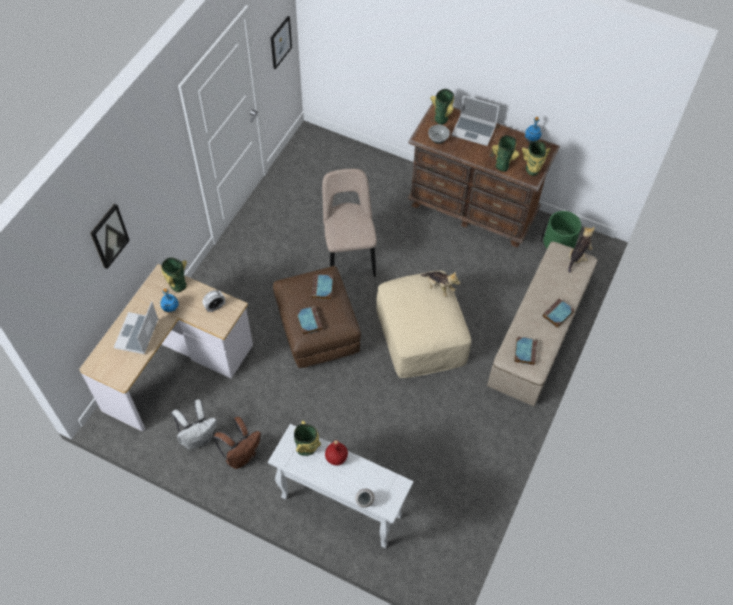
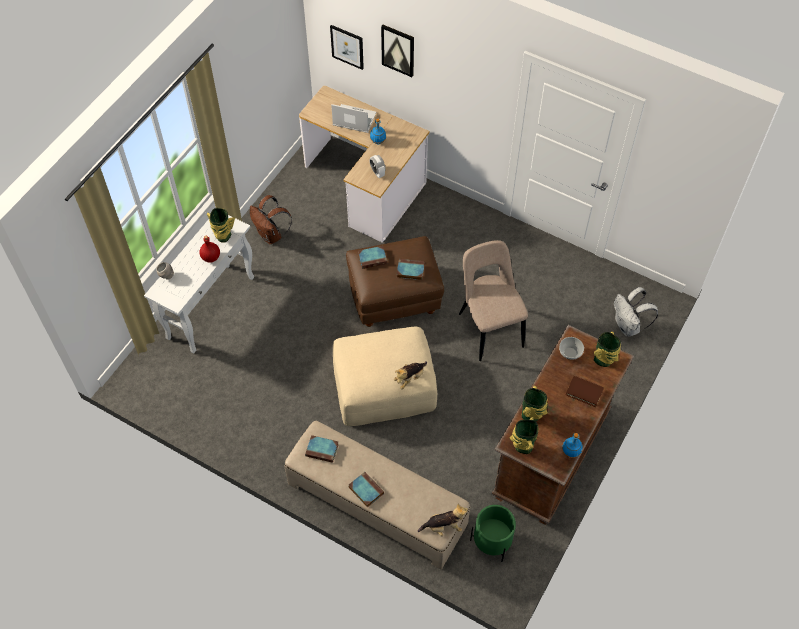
camera: 95 degrees right, 0 degrees up
(177, 285) = (404, 145): vase -> none
(198, 437) = (293, 205): white backpack -> white backpack (628, 326)
(280, 42) = (678, 186): picture -> picture (347, 46)
(349, 254) = (489, 327): beige chair -> beige chair turned 105 degrees counterclockwise
(474, 131) = (584, 392): laptop -> brown book
(578, 256) = (444, 526): plush toy -> plush toy turned 45 degrees counterclockwise

